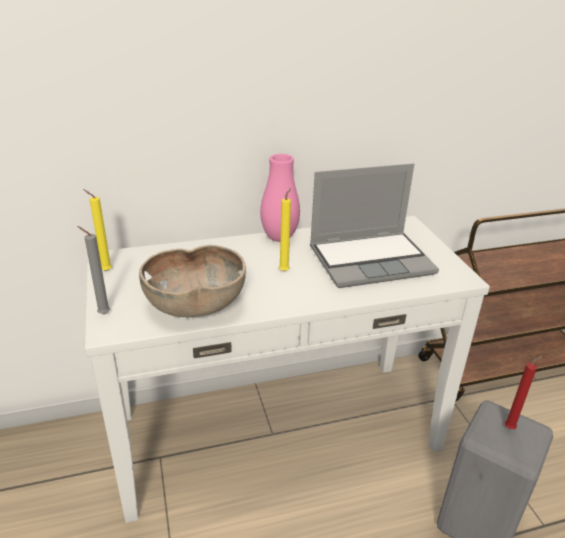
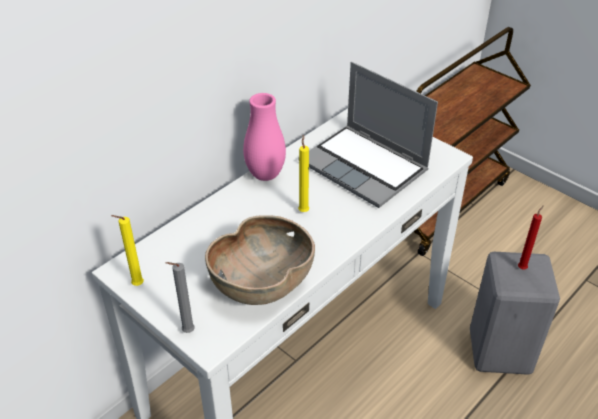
camera: 30 degrees left, 10 degrees up
(371, 260) = (365, 167): laptop -> laptop turned 90 degrees clockwise

